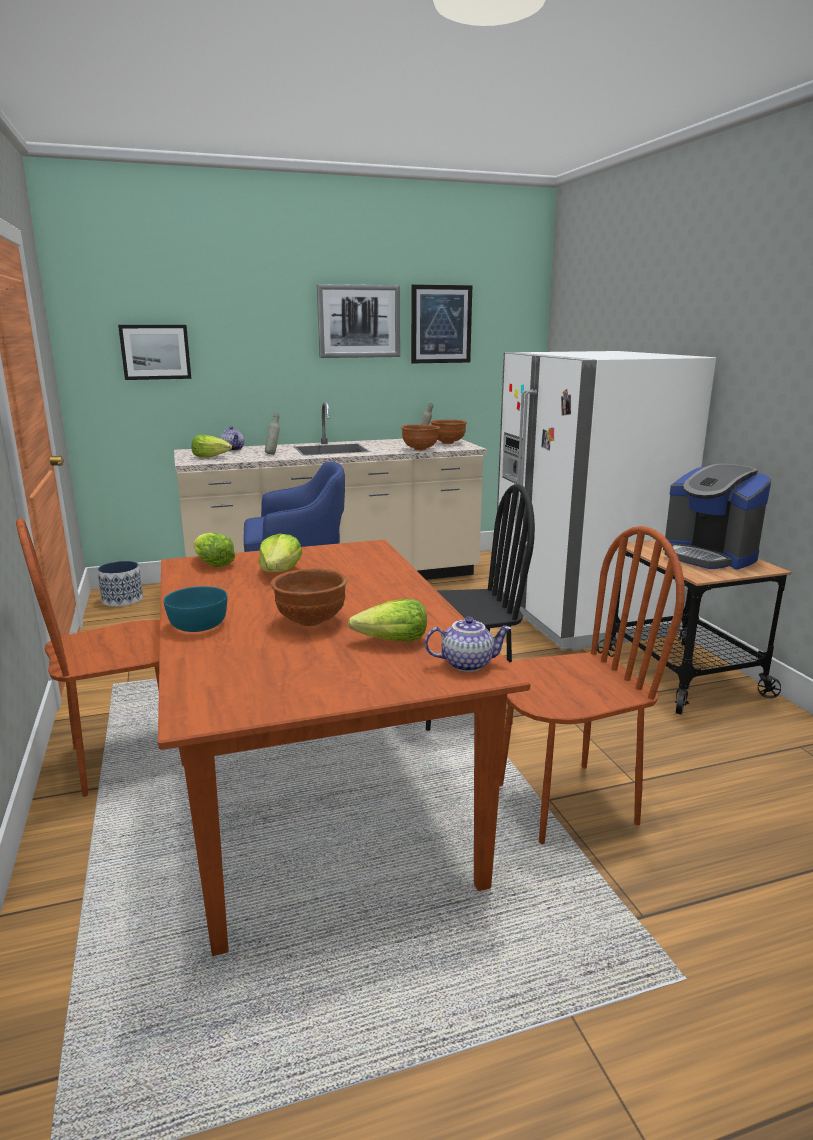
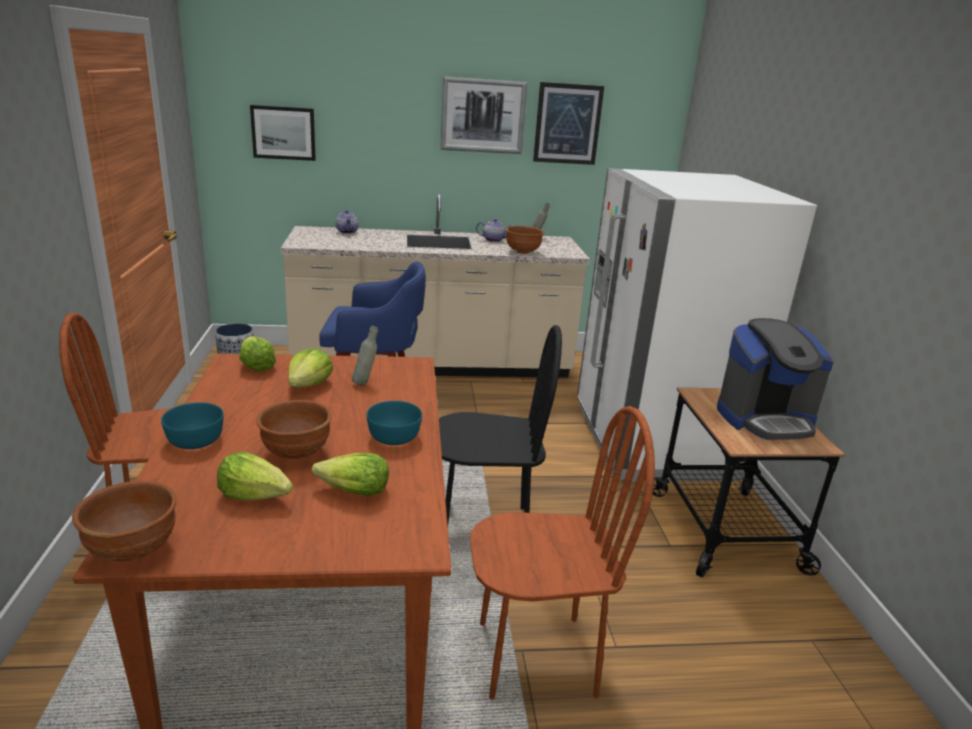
camera: 10 degrees right, 5 degrees up
(211, 457) = (320, 239): lettuce -> lettuce (255, 495)
(273, 454) = (379, 242): grey bottle -> grey bottle (365, 382)
(396, 599) = (393, 437): none -> turquoise bowl
(448, 443) = (557, 246): brown bowl -> brown bowl (135, 550)
(467, 663) = (405, 533): teapot -> teapot (493, 240)
(708, 556) = (765, 419): coffee machine -> coffee machine turned 75 degrees counterclockwise

